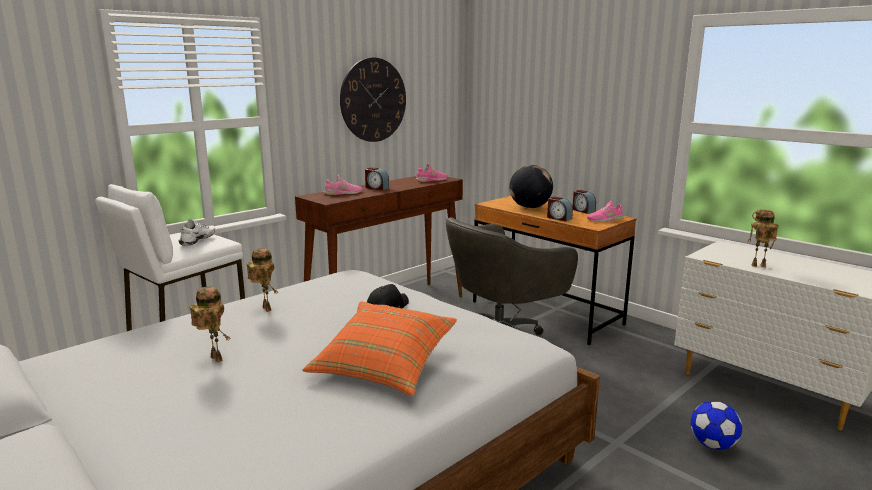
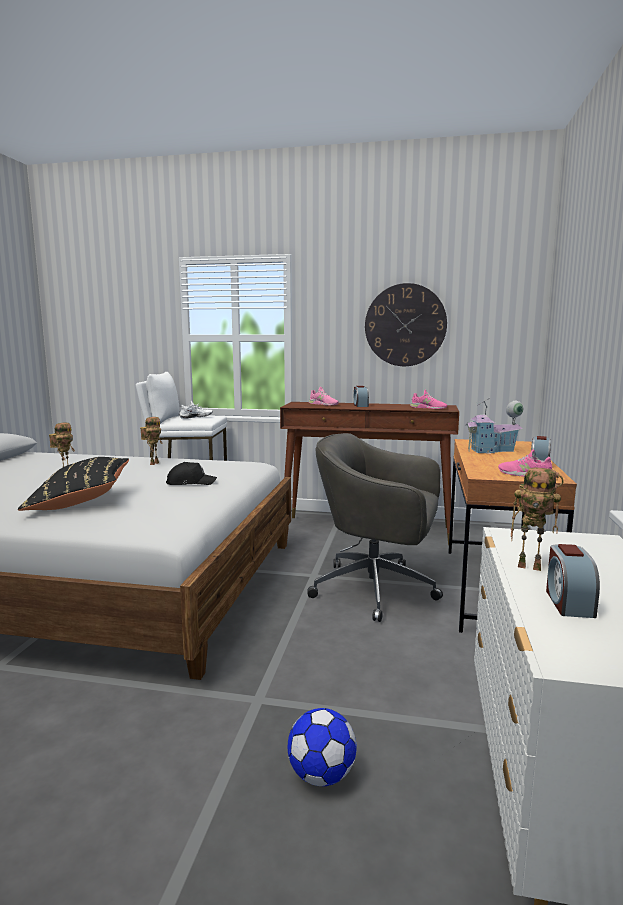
camera: 55 degrees right, 5 degrees down
(383, 366) = (80, 501): orange pillow -> black pillow
(530, 207) = (492, 451): globe -> toy house
(558, 218) = (478, 462): alarm clock -> alarm clock (568, 602)
(757, 266) = (531, 566): toy robot -> toy robot turned 135 degrees clockwise

